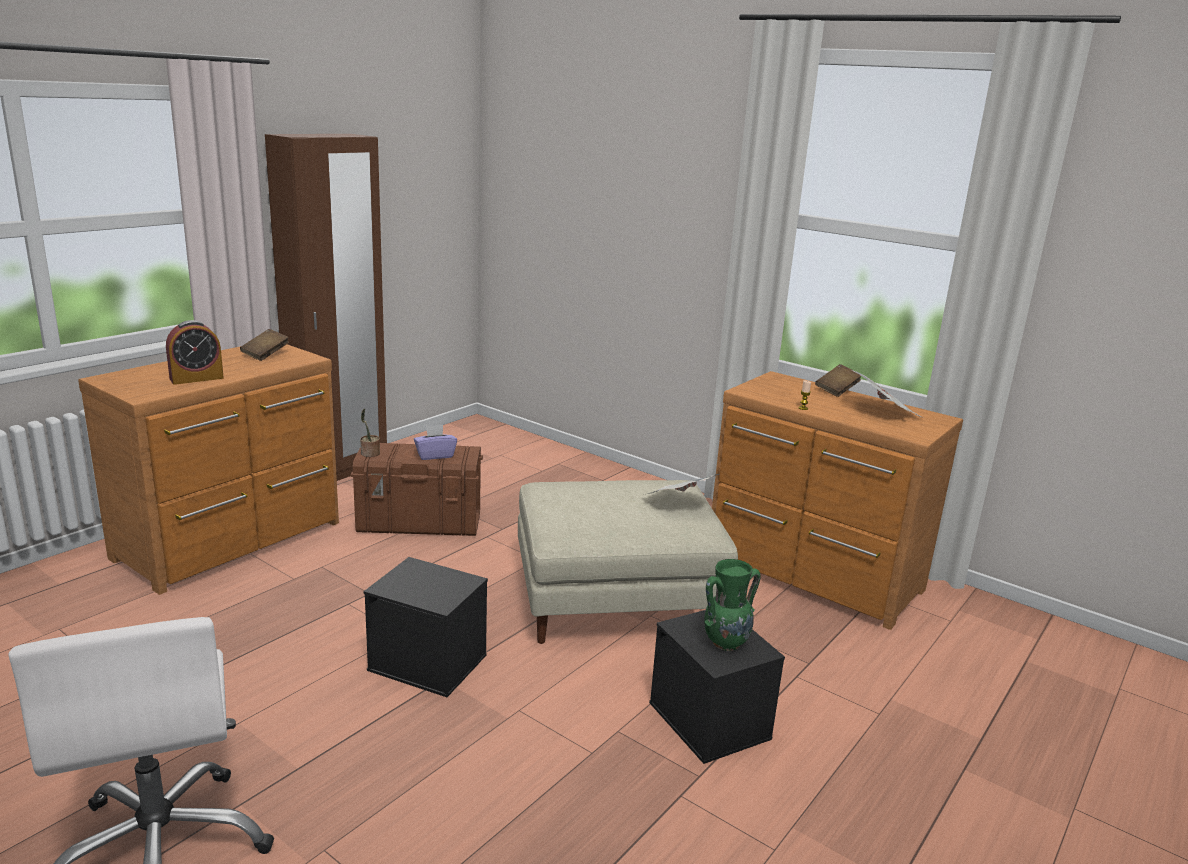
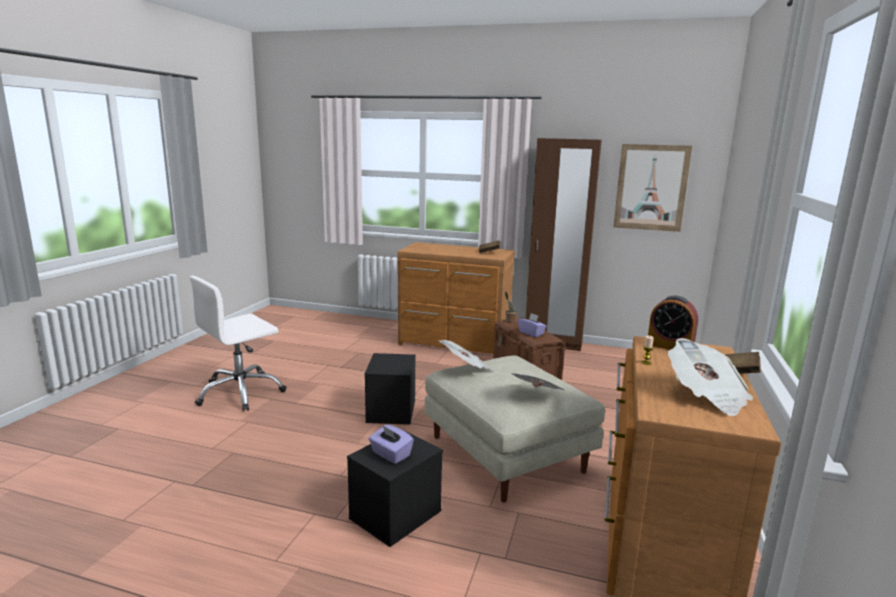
camera: 70 degrees right, 5 degrees down
(196, 378) = (440, 251): alarm clock -> alarm clock (670, 346)
(412, 201) = (651, 187): none -> picture
(567, 521) = (465, 368): none -> newspaper
(724, 643) = (390, 455): green vase -> purple tissue box

